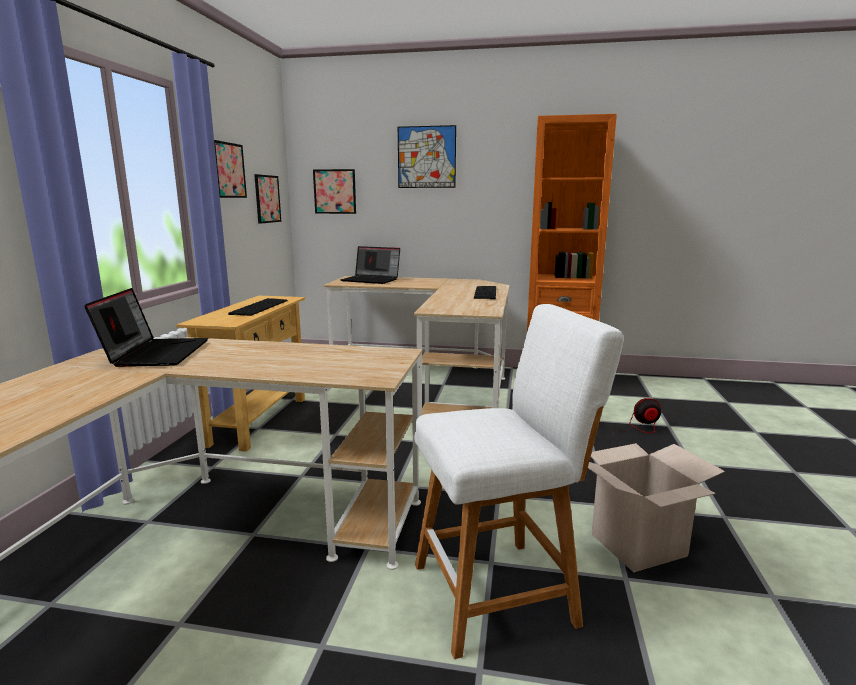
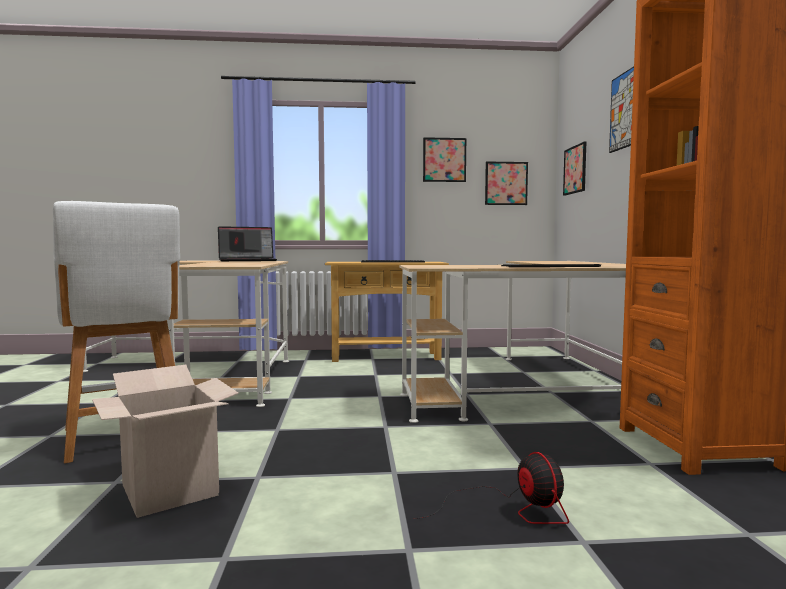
camera: 75 degrees right, 10 degrees down
(372, 280) = (558, 261): laptop -> none

